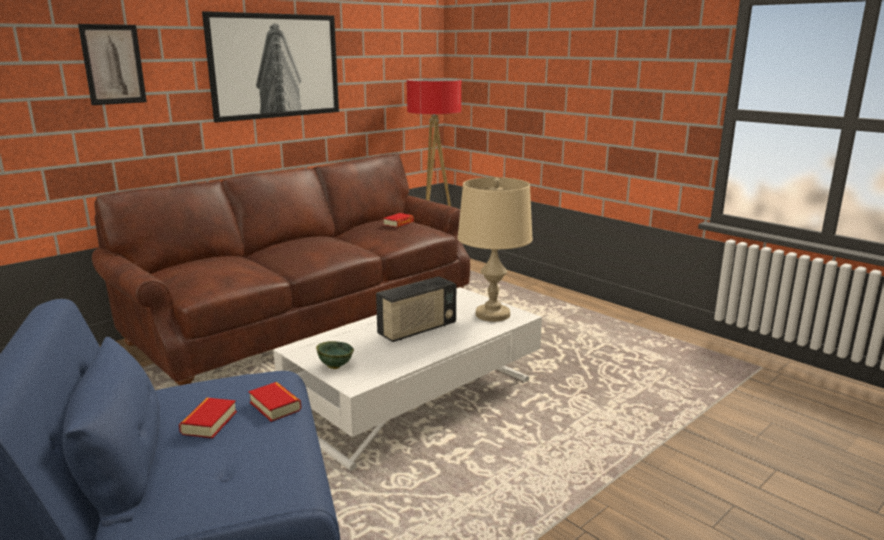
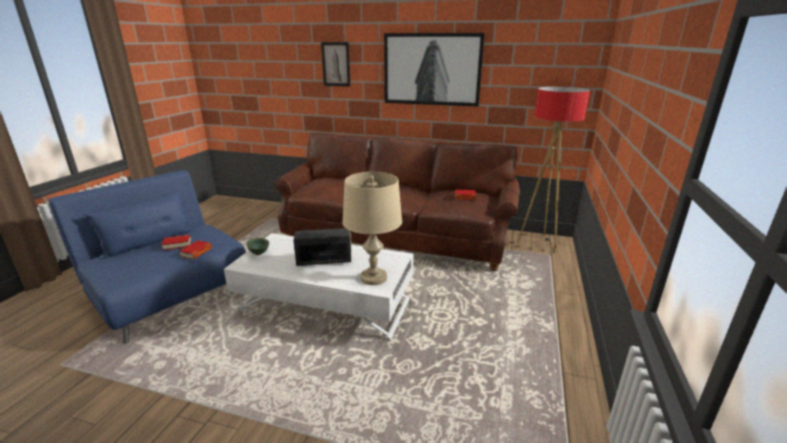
camera: 60 degrees right, 5 degrees up
(417, 330) = (324, 260): radio -> radio turned 150 degrees clockwise

